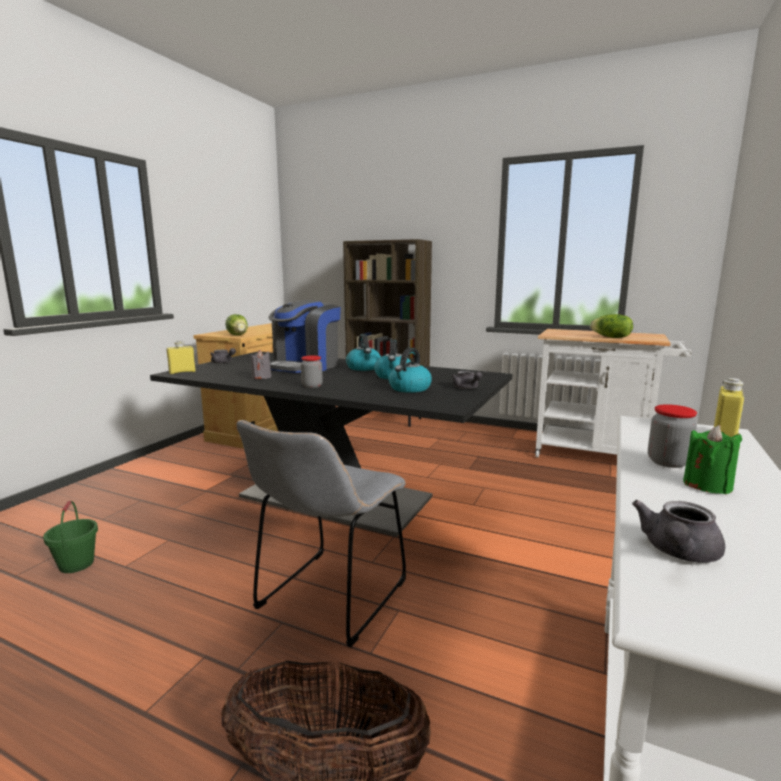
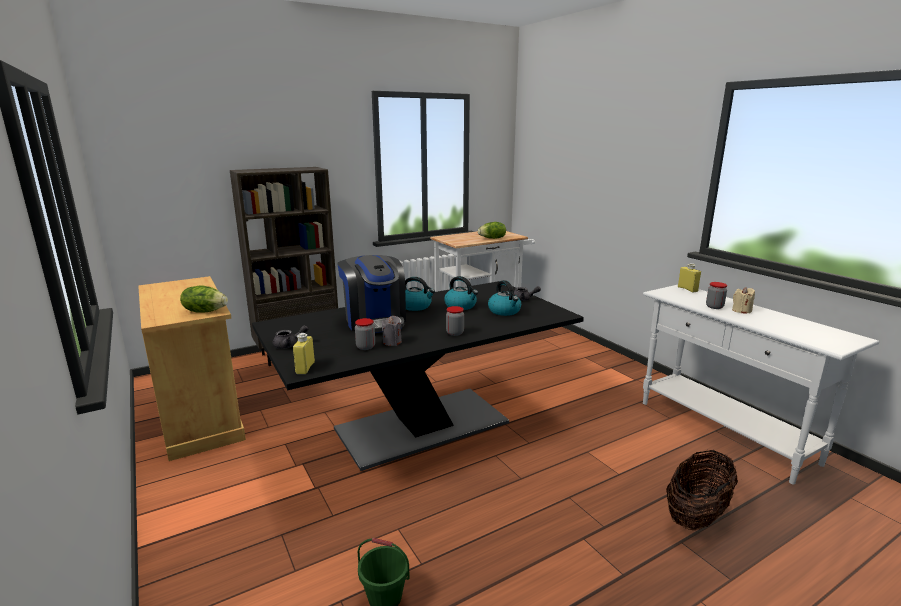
camera: 55 degrees left, 5 degrees up
(241, 374) = (365, 347): none -> jar
(328, 599) = (557, 472): grey chair -> none
(677, 552) = (795, 333): grey teapot -> none
(707, 485) = (741, 311): green candle -> beige candle

